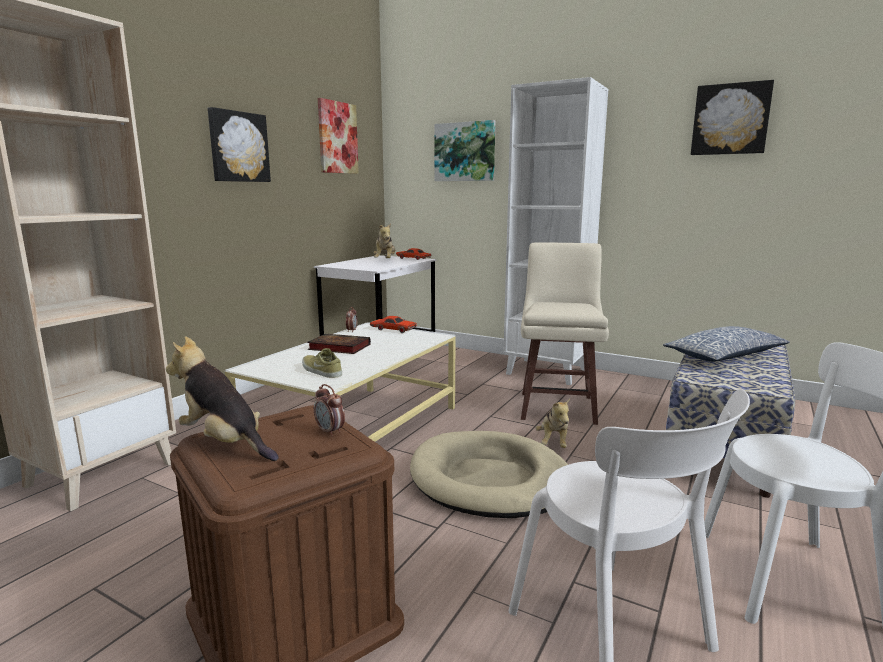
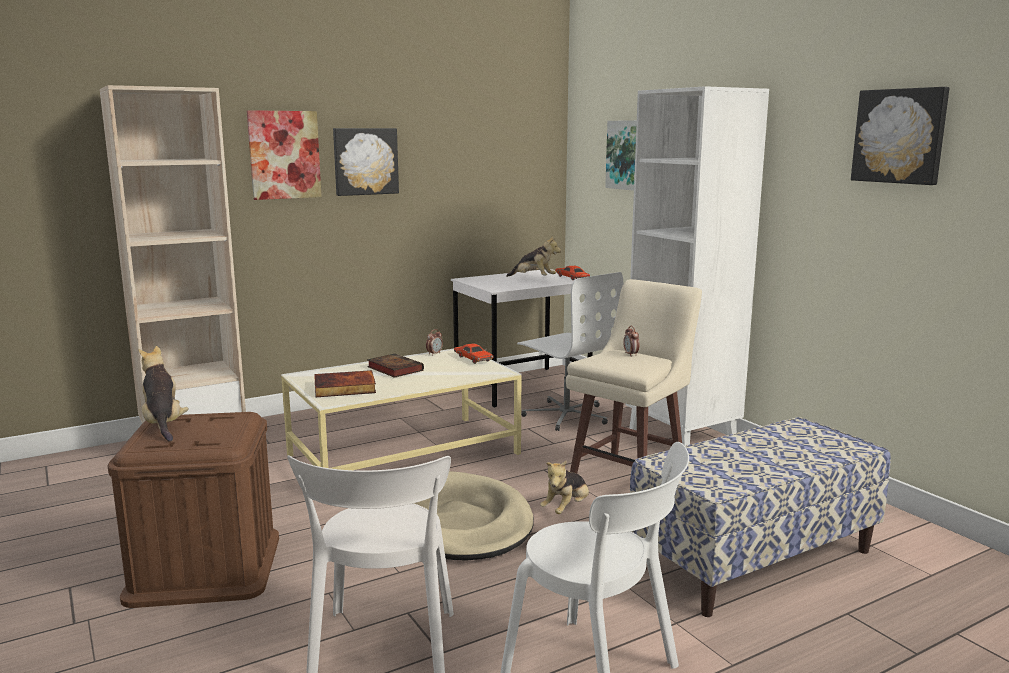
camera: 30 degrees right, 0 degrees up
(320, 371) = (344, 388): beige shoe -> book
(330, 432) = (227, 432): alarm clock -> alarm clock (631, 354)
(337, 138) = (495, 140): picture -> picture (284, 155)
(385, 261) = (533, 279): plush toy -> plush toy turned 90 degrees counterclockwise
(445, 372) = (566, 415): none -> white office chair
(726, 357) = (759, 450): pillow -> none

